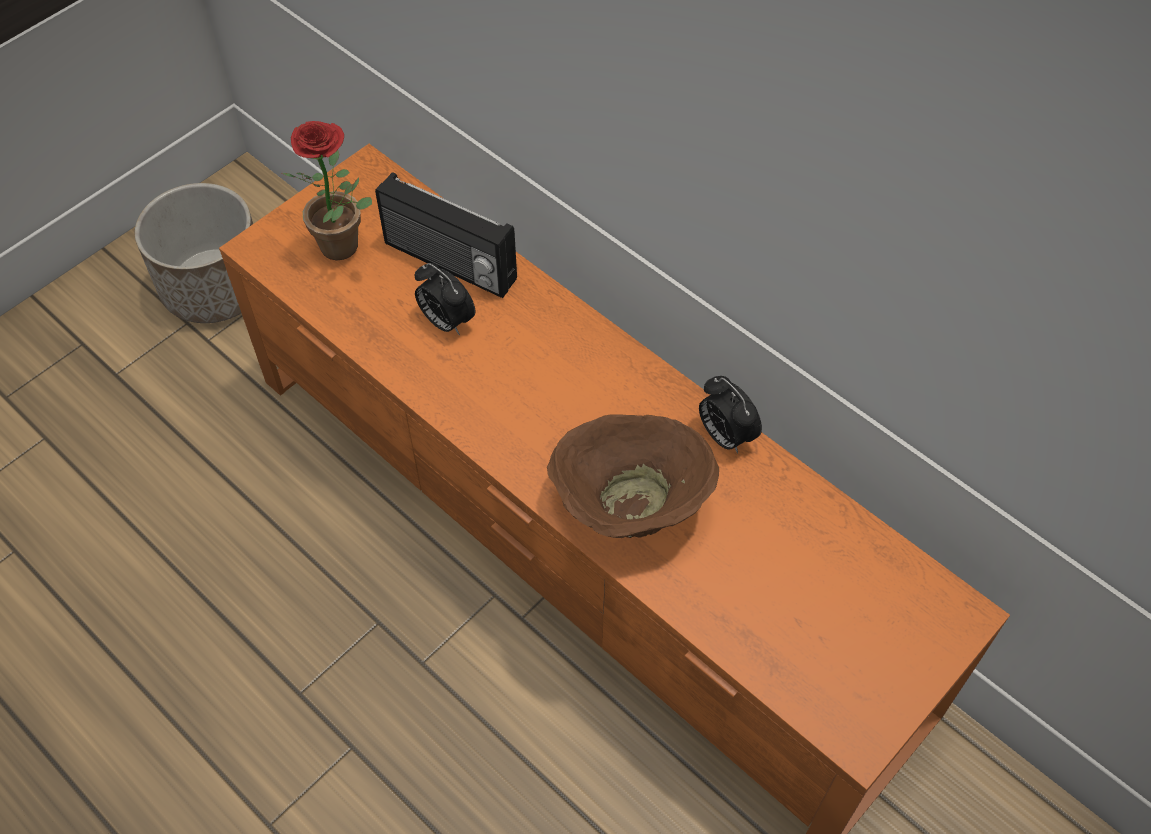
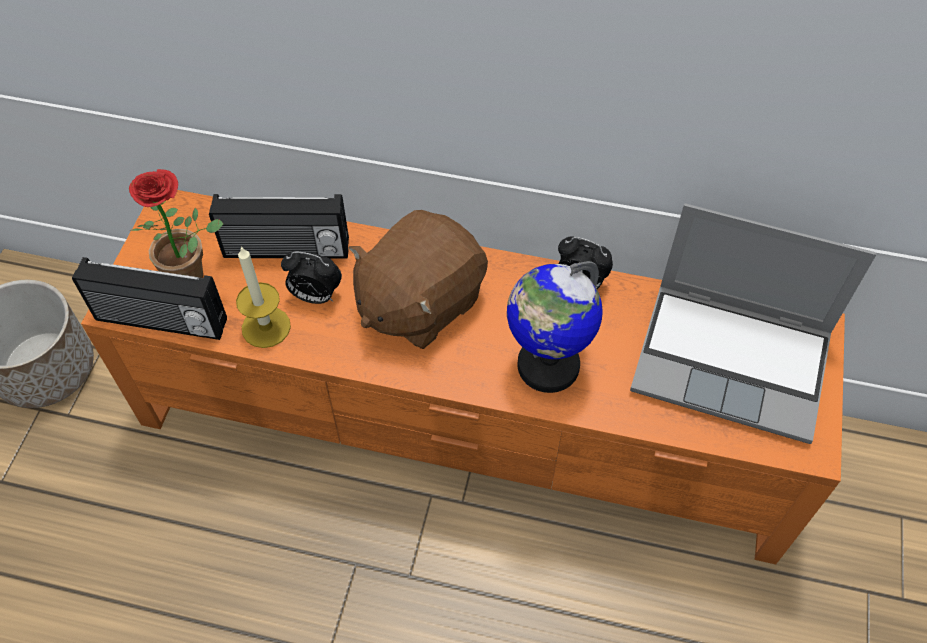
camera: 30 degrees left, 0 degrees up
(288, 279) = (160, 322): none -> radio
(379, 330) = (266, 327): none -> candle
(543, 376) = (419, 303): none -> brown plush toy
(629, 504) = (547, 365): brown bowl -> globe
(837, 601) = (733, 362): none -> laptop

